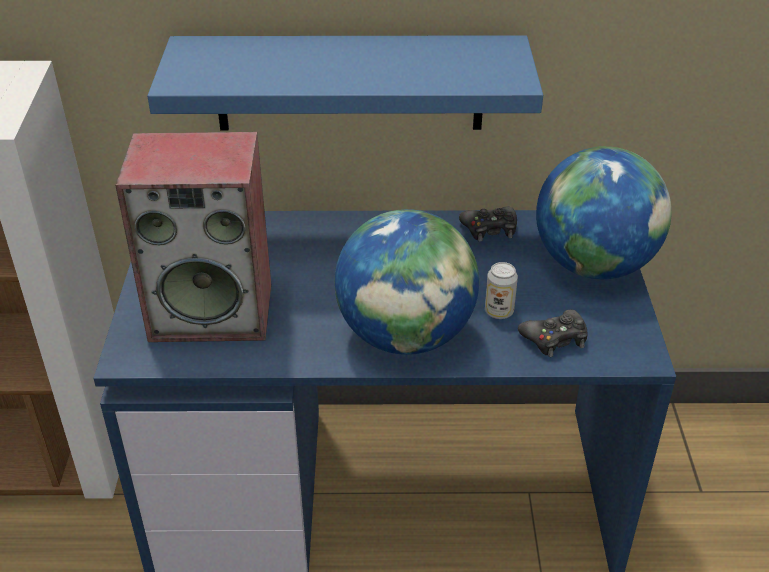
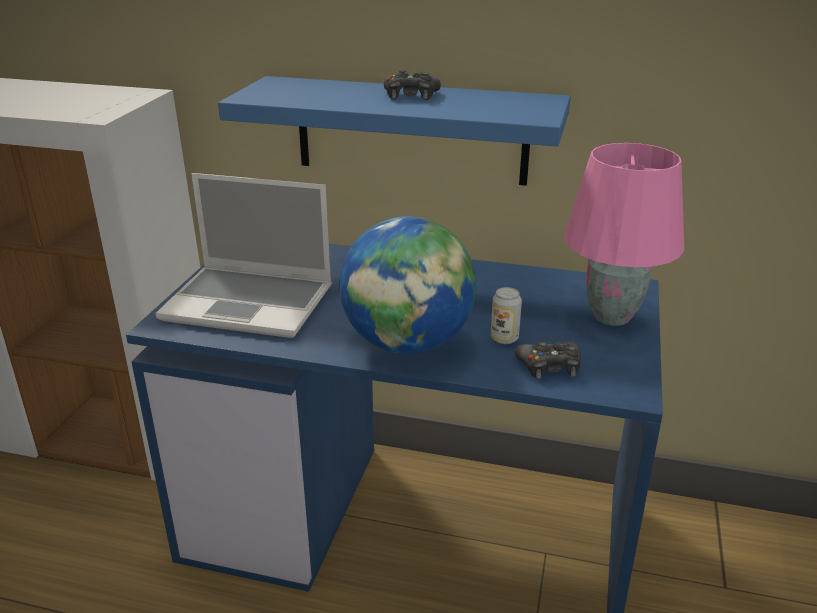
camera: 15 degrees right, 10 degrees down
(214, 310) = (251, 303): speaker -> laptop
(489, 229) = (525, 279): black game controller -> black game controller (411, 95)
(593, 265) = (613, 316): globe -> pink table lamp

